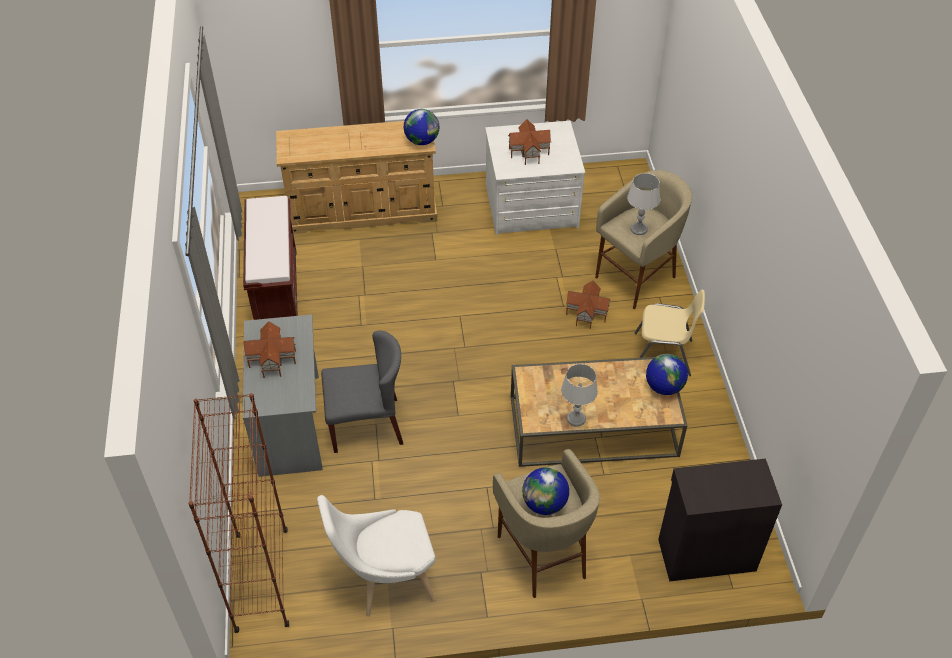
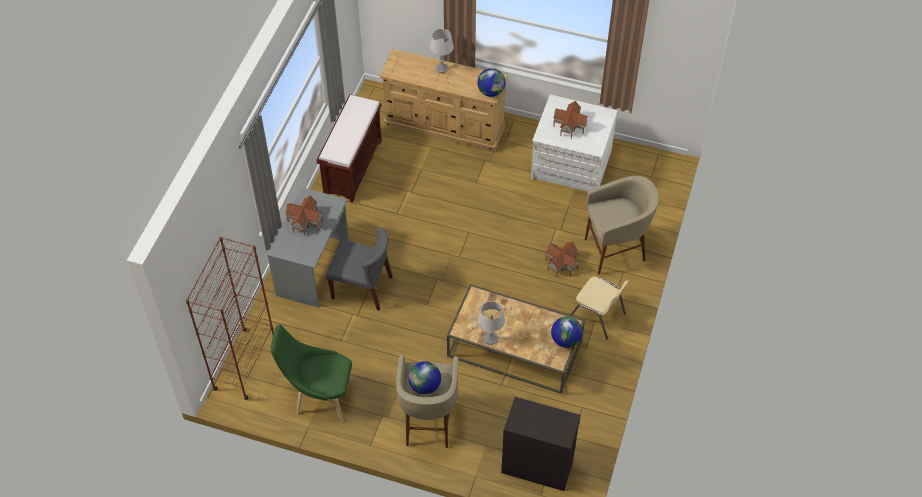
camera: 25 degrees right, 5 degrees up
(385, 581) = (319, 396): white chair -> green chair
(639, 229) = (612, 217): grey table lamp -> grey table lamp (442, 68)

